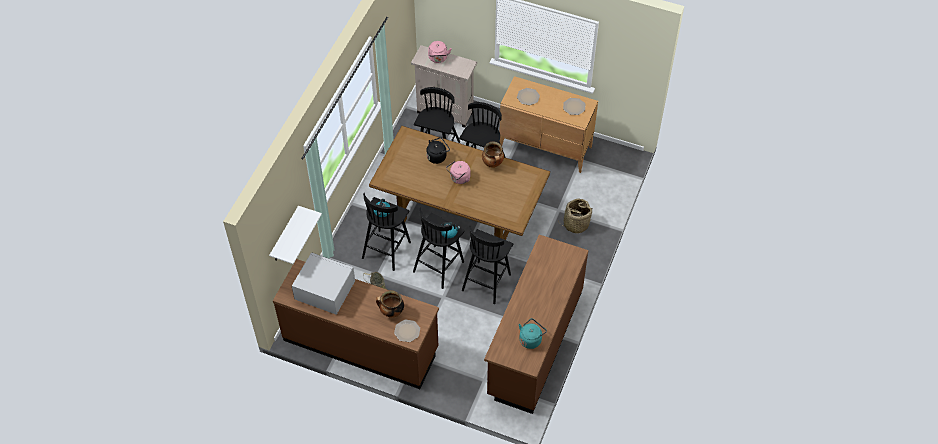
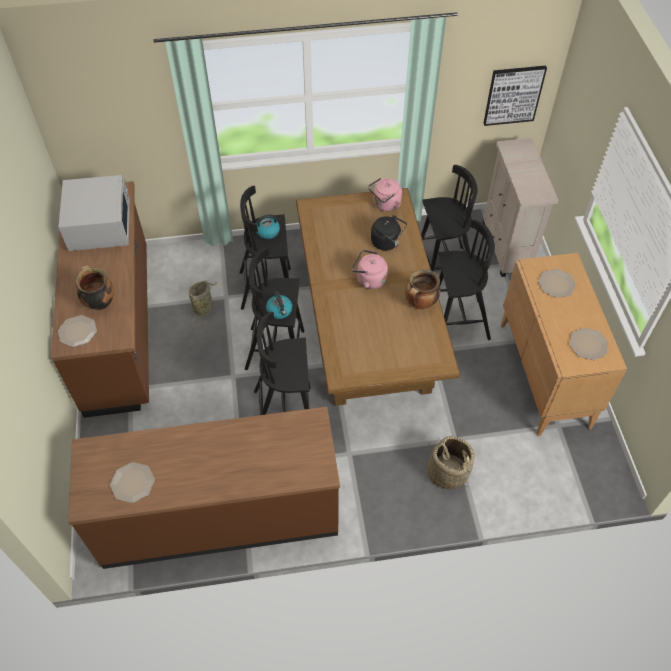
camera: 60 degrees right, 0 degrees up
(285, 236) = (119, 135): white shelf -> none
(403, 32) = (513, 95): none -> picture
(438, 58) = (526, 162): pink kettle -> pink kettle (385, 205)
(531, 339) = (133, 483): turquoise kettle -> plate

